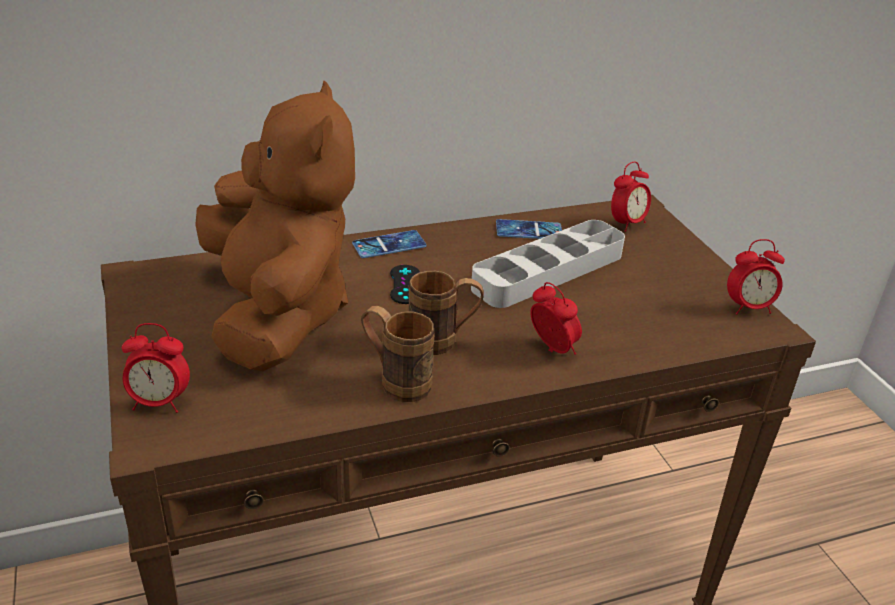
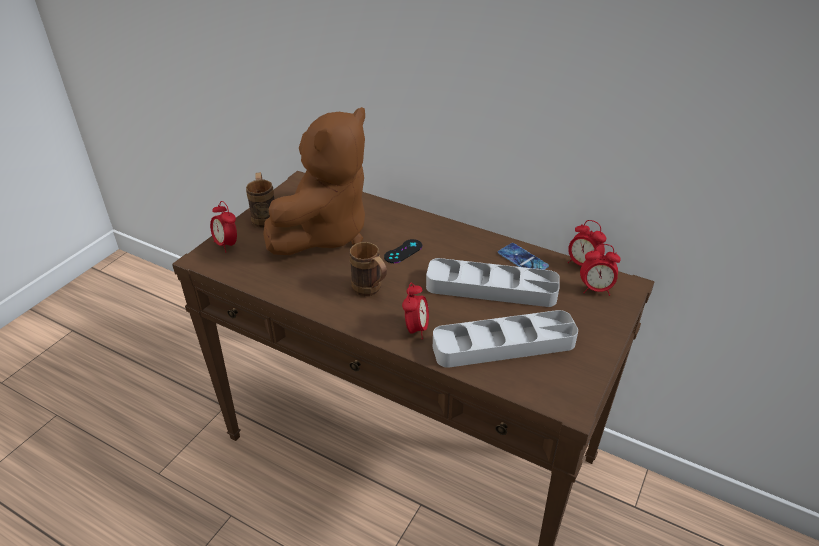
camera: 50 degrees right, 5 degrees up
(389, 245) = (431, 226): phone -> none
(396, 382) = (320, 295): brown mug -> brown mug (264, 216)
(644, 313) = (504, 344): none -> grey tray
(748, 308) = (579, 386): alarm clock -> alarm clock (582, 264)

